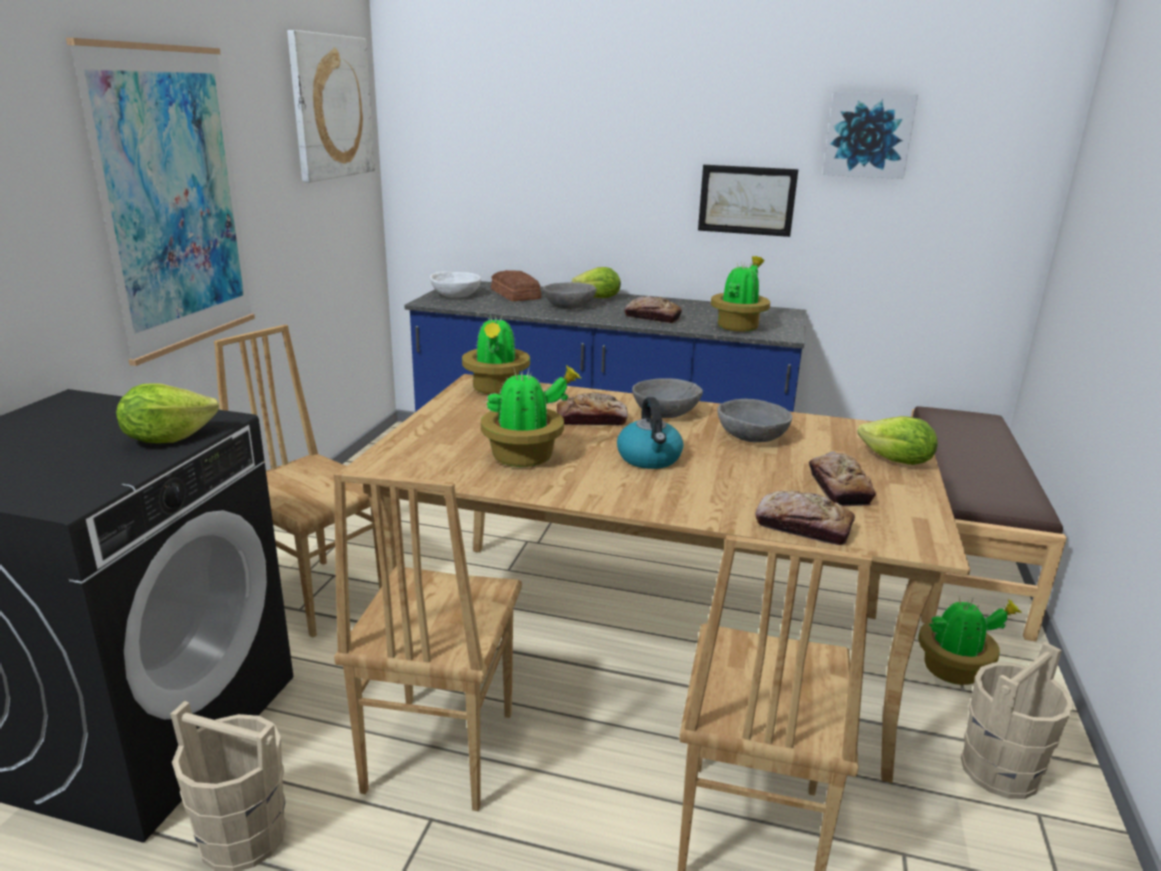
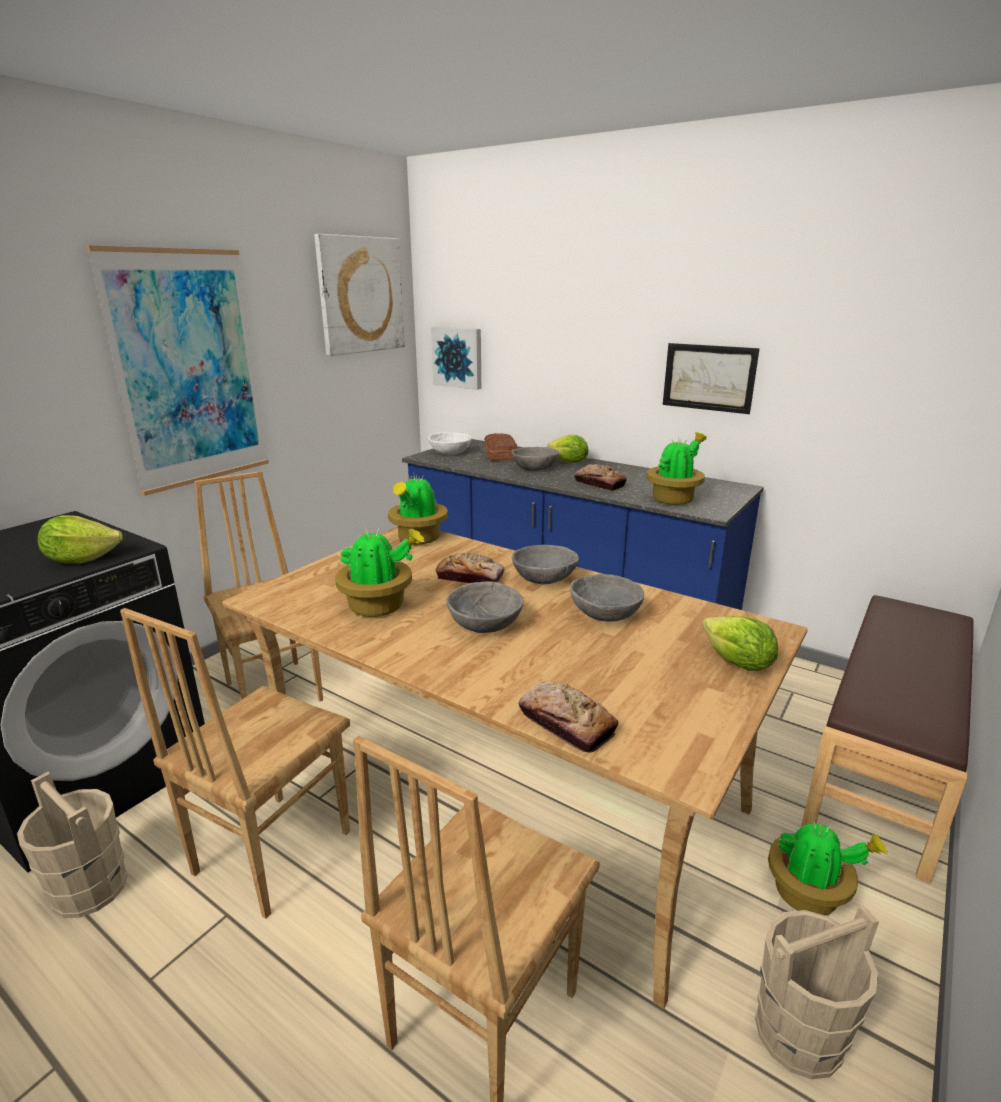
camera: 20 degrees right, 0 degrees up
(649, 458) = (485, 623): kettle -> grey bowl
(839, 488) = (645, 684): bread -> none
(868, 135) = (832, 313): picture -> picture (458, 357)

